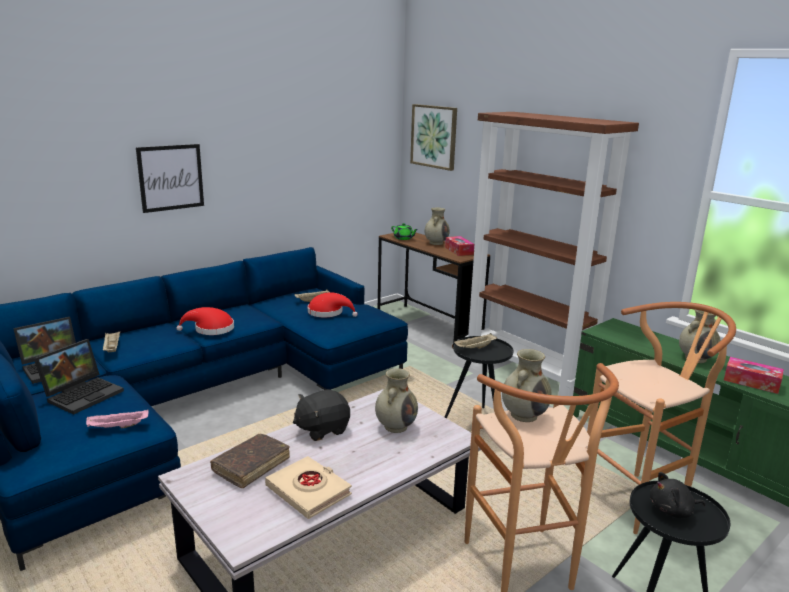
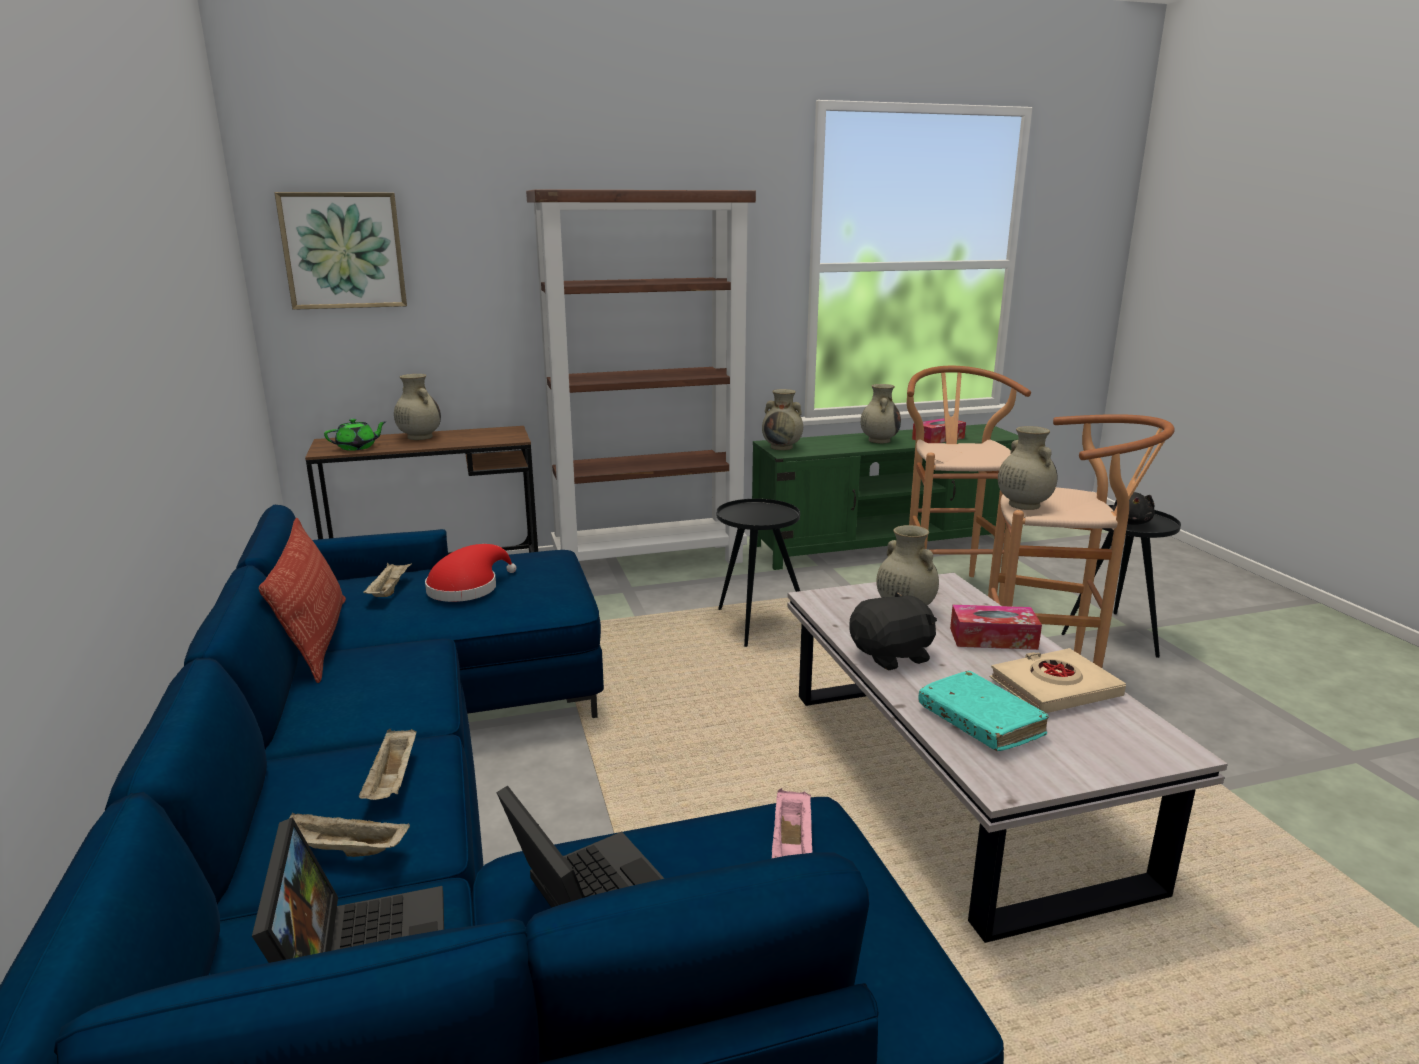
camera: 65 degrees left, 0 degrees up
(171, 177) = (95, 388): picture -> none
(211, 329) = (396, 705): red hat -> none
(251, 465) = (980, 722): brown book -> turquoise book
(259, 302) = (317, 639): none -> pillow
(322, 429) = (892, 656): black plush toy -> black plush toy turned 105 degrees counterclockwise
(459, 251) = (480, 434): tissue box -> tissue box (993, 638)
(475, 348) = (749, 517): beige tray -> beige tray (393, 781)
(612, 328) = (782, 447): none -> beige vase

